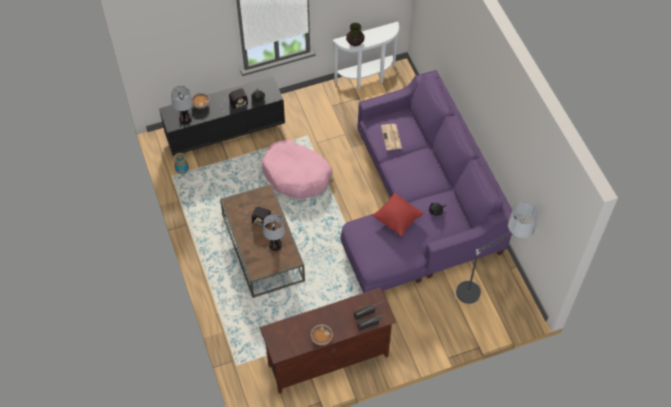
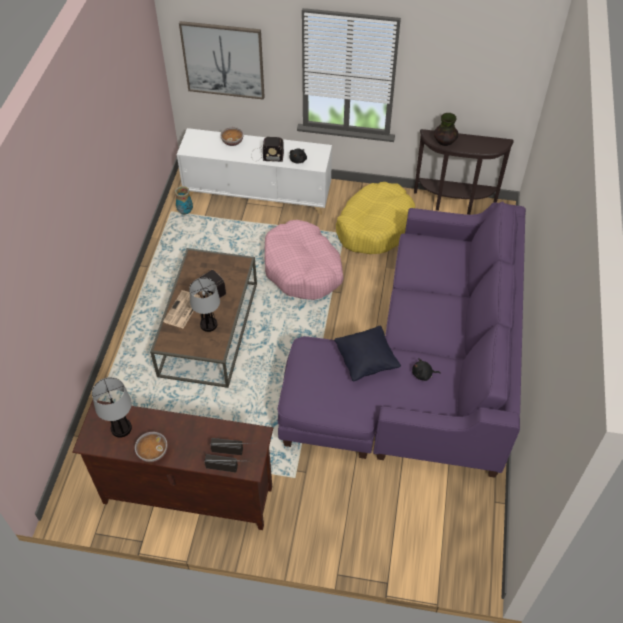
camera: 30 degrees right, 5 degrees down
(179, 50) = (223, 60): none -> picture
(185, 118) = (206, 148): table lamp -> table lamp (122, 428)
(226, 133) = (258, 194): black cabinet -> white cabinet
(325, 120) = (375, 226): none -> yellow dog bed
(367, 78) = (454, 203): white console table -> brown console table
(391, 137) = (425, 265): newspaper -> newspaper (182, 310)
(397, 219) = (366, 361): red pillow -> black pillow
(486, 286) = (447, 507): floor lamp -> none

